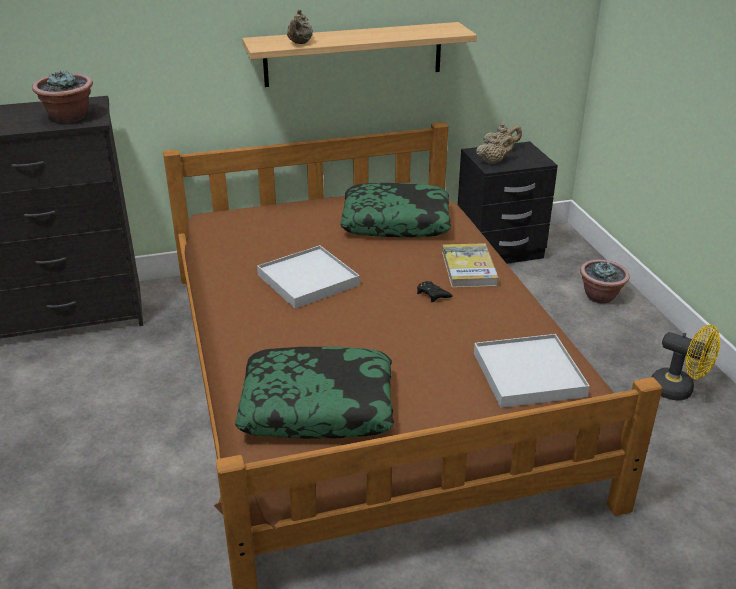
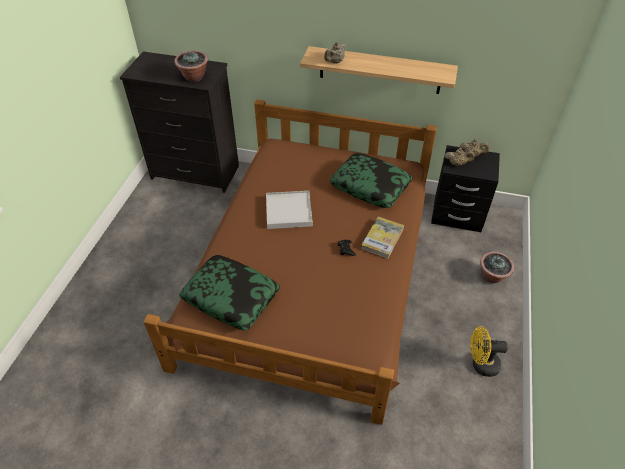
camera: 30 degrees right, 15 degrees up
(528, 374) = (350, 327): white tray -> none
(678, 390) = (481, 364): yellow fan -> yellow fan turned 120 degrees clockwise

